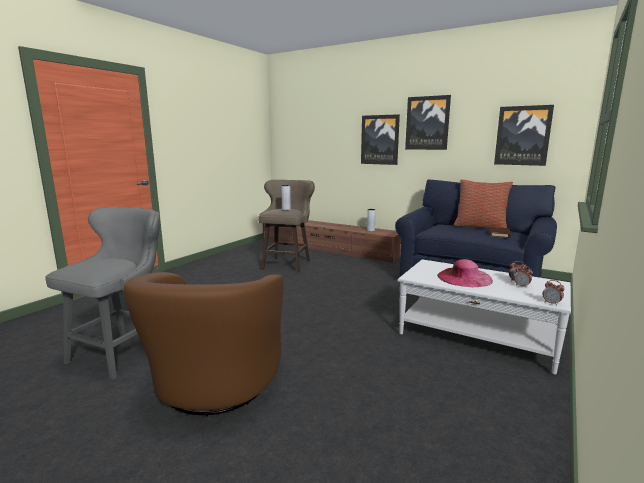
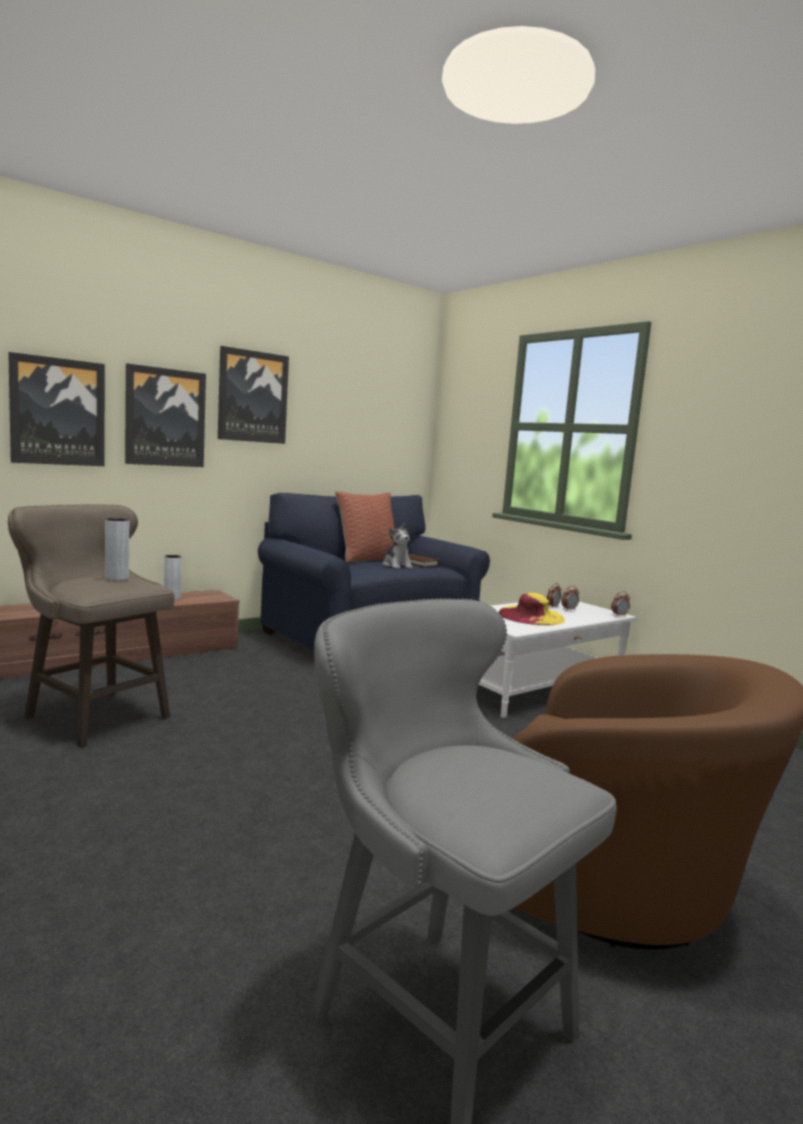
camera: 70 degrees left, 5 degrees down
(464, 277) = (531, 616): pink hat -> yellow hat
(474, 232) = (396, 565): none -> plush toy
(522, 136) = (373, 430): picture -> picture (58, 412)

